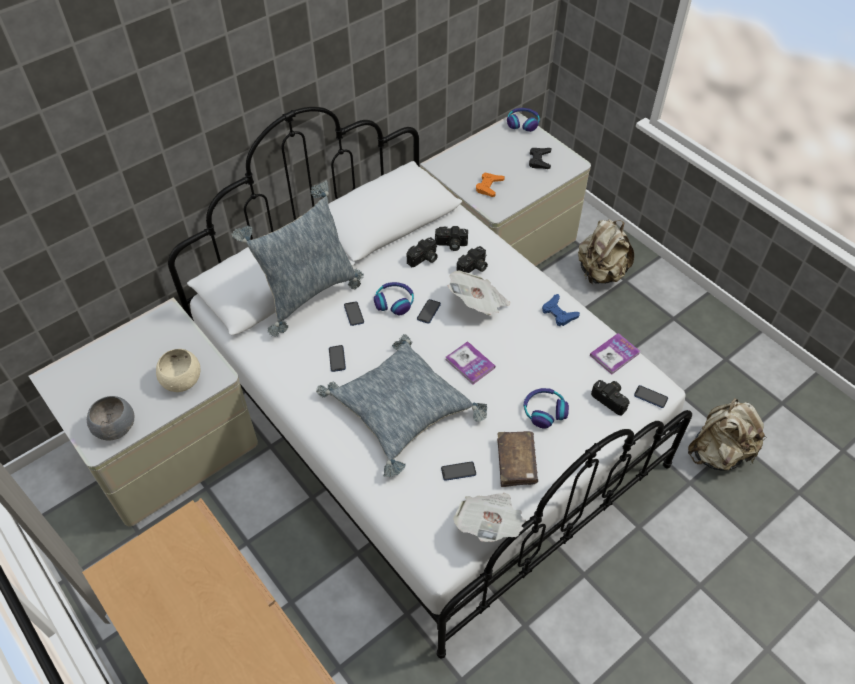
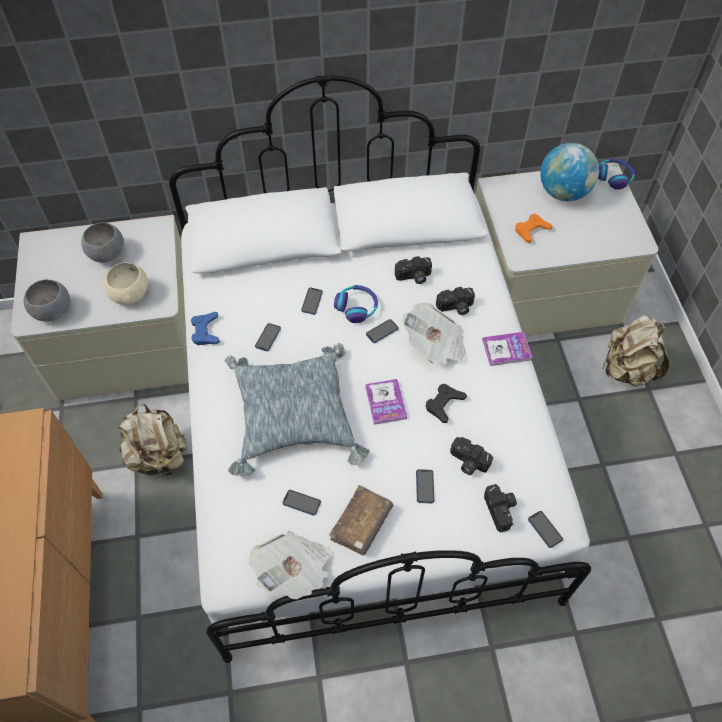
camera: 30 degrees right, 5 degrees up
(133, 355) = (107, 252): none -> grey bowl
(307, 299) = (280, 267): pillow -> none
(451, 244) = (450, 274): camera -> camera (467, 462)
(493, 149) = (563, 192): none -> globe
(539, 160) = (604, 224): black game controller -> black game controller (444, 404)
(544, 411) = (425, 486): headphones -> phone
(558, 313) = (509, 394): blue game controller -> blue game controller (205, 331)
(614, 354) = (538, 465): book -> book (506, 349)
(719, 453) = (628, 619): beige backpack -> beige backpack (159, 456)

